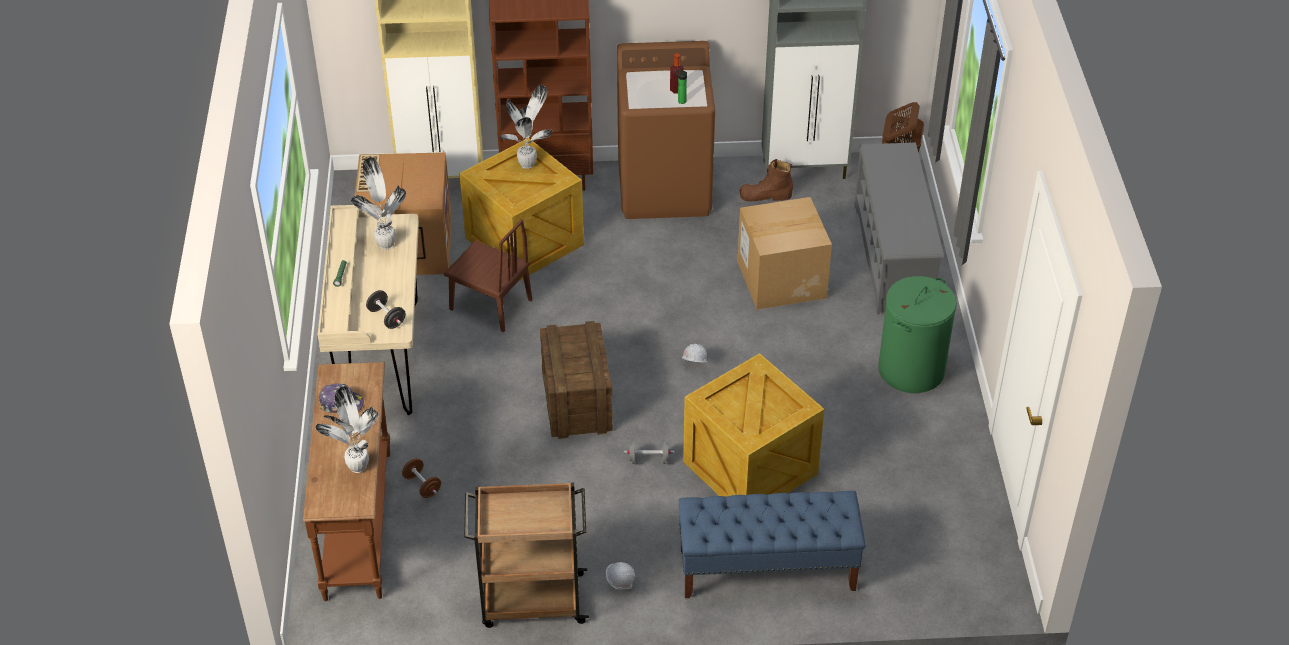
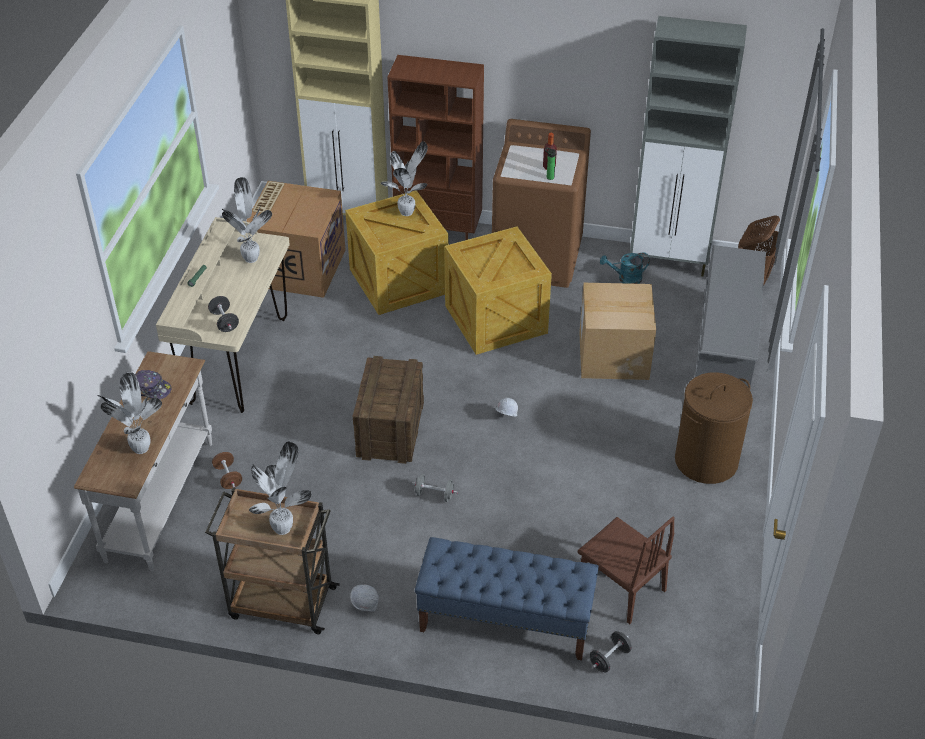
camera: 15 degrees right, 0 degrees up
(360, 524) = (162, 501): brown console table -> white console table
(490, 304) = (349, 330): brown chair -> brown chair (620, 587)
(542, 515) = (284, 527): none -> potted plant
(750, 469) = (523, 523): crate -> crate (495, 320)
(765, 195) = (625, 279): brown boot -> turquoise watering can
(882, 583) = (609, 658): none -> black dumbbell
(911, 369) = (706, 460): green laundry basket -> brown laundry basket

